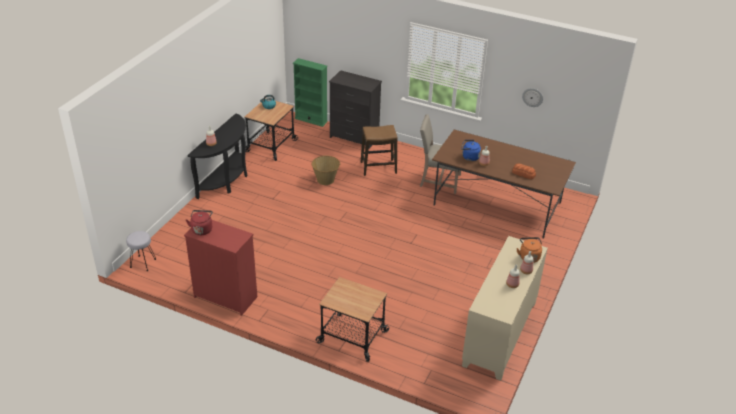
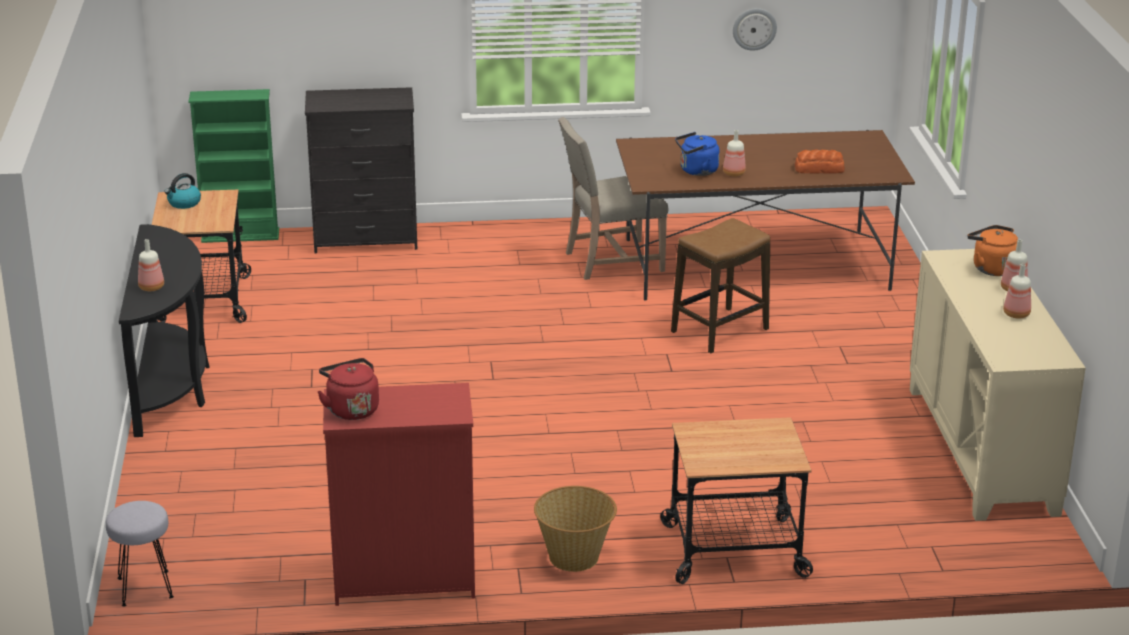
camera: 30 degrees left, 10 degrees down
(326, 180) = (388, 323): basket -> basket (574, 556)
(378, 168) = (472, 274): stool -> stool (720, 330)

